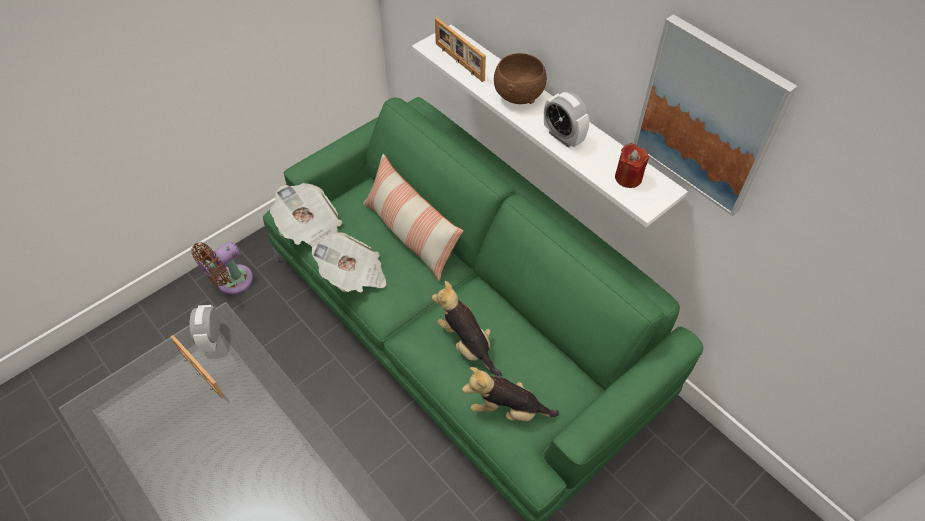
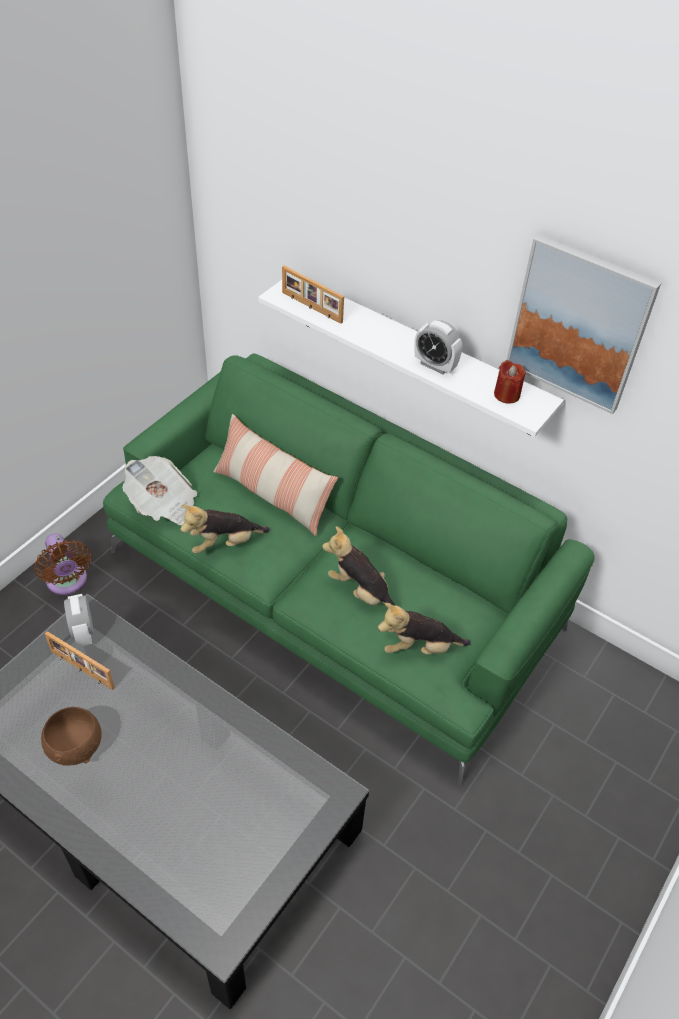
camera: 15 degrees left, 5 degrees down
(231, 282) = (68, 582): brown fan -> brown fan turned 60 degrees counterclockwise
(353, 275) = (224, 543): newspaper -> plush toy
(519, 95) = (381, 332): brown bowl -> brown bowl (76, 747)

